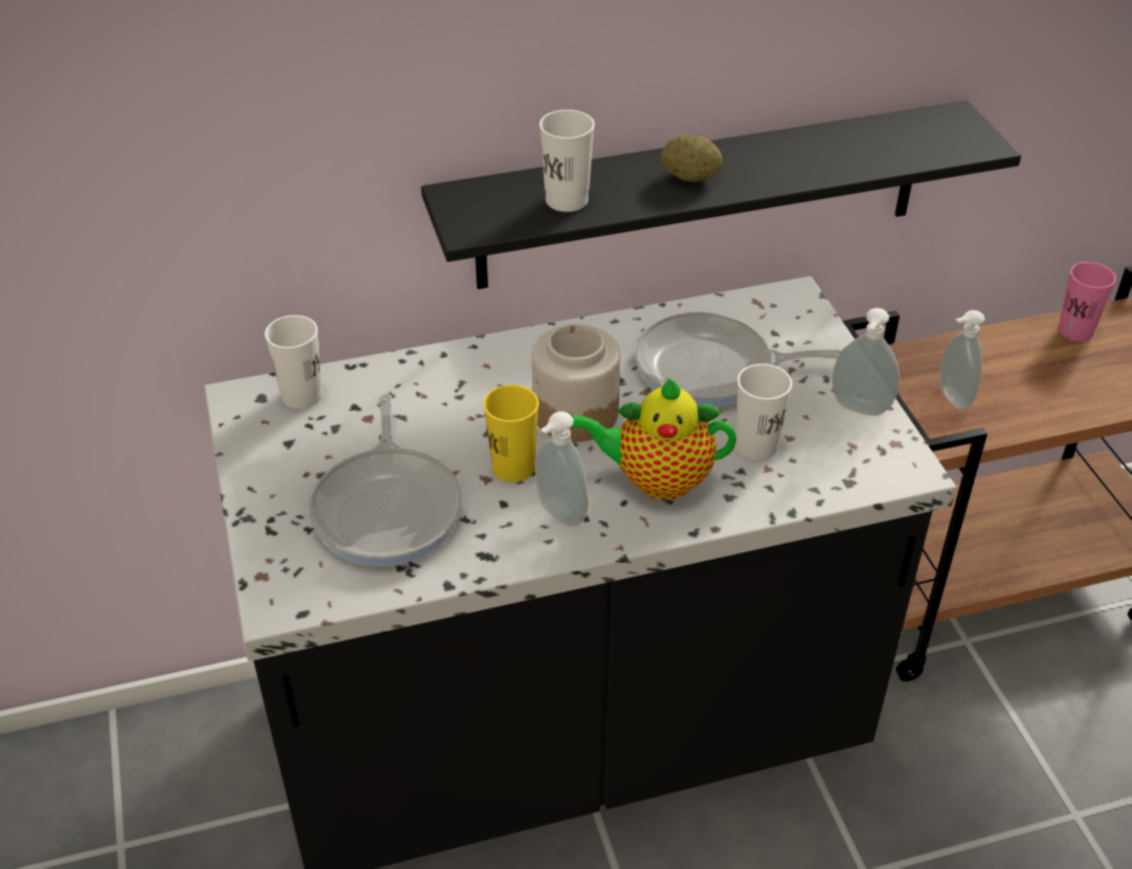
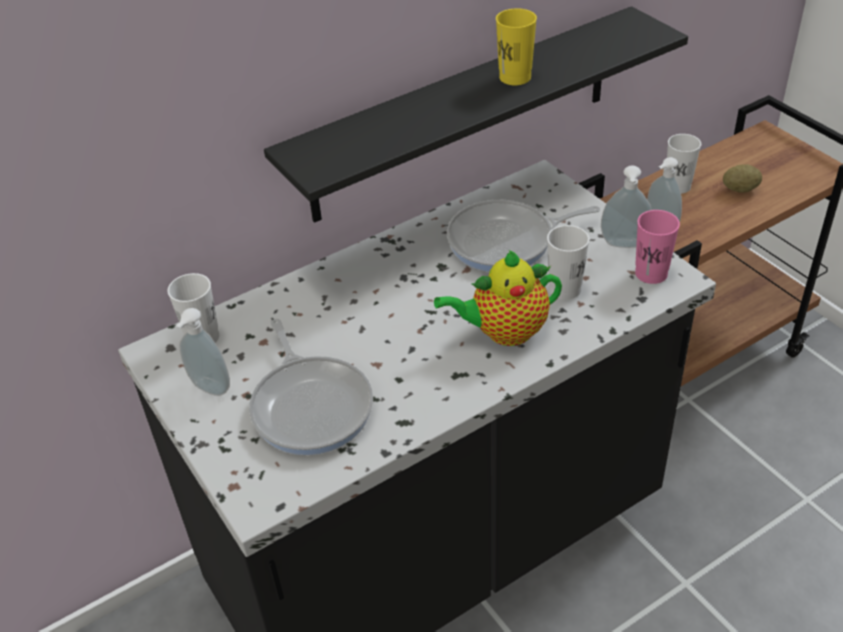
camera: 15 degrees left, 0 degrees up
(513, 468) = (393, 350): yellow cup -> yellow cup (515, 77)
(558, 515) = (444, 377): soap dispenser -> soap dispenser (209, 389)
(566, 200) = (382, 135): white cup -> white cup (677, 186)
(575, 412) = (421, 298): jar -> none
(690, 177) = (465, 99): potato -> potato (740, 189)
(1075, 331) = (720, 160): pink cup -> pink cup (651, 273)

